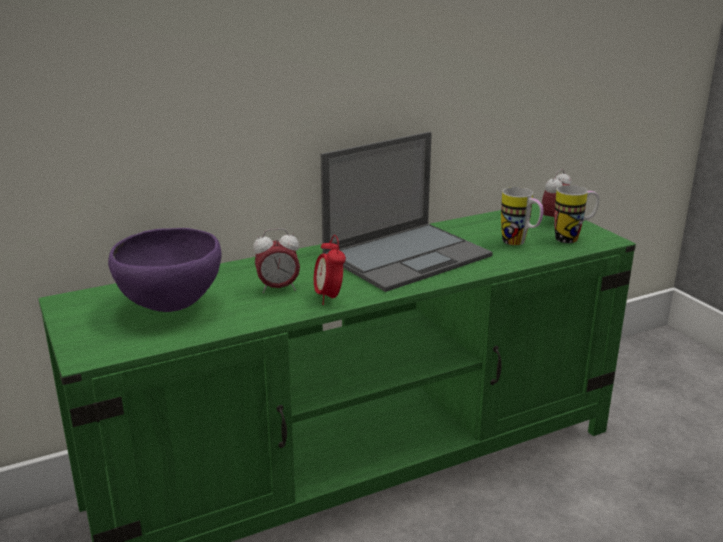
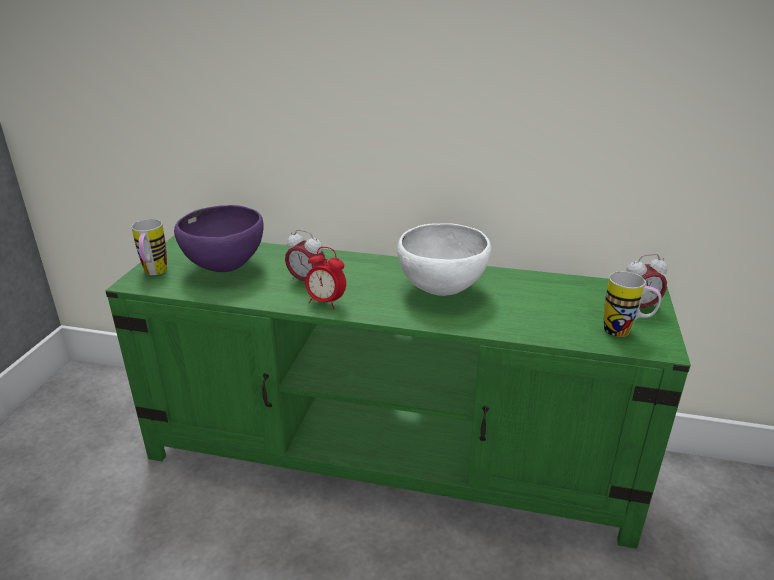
camera: 40 degrees right, 5 degrees up
(329, 297) = (326, 302): alarm clock -> alarm clock turned 90 degrees counterclockwise
(408, 255) = (442, 290): laptop -> white bowl
(519, 243) = (560, 317): mug -> mug (154, 274)

